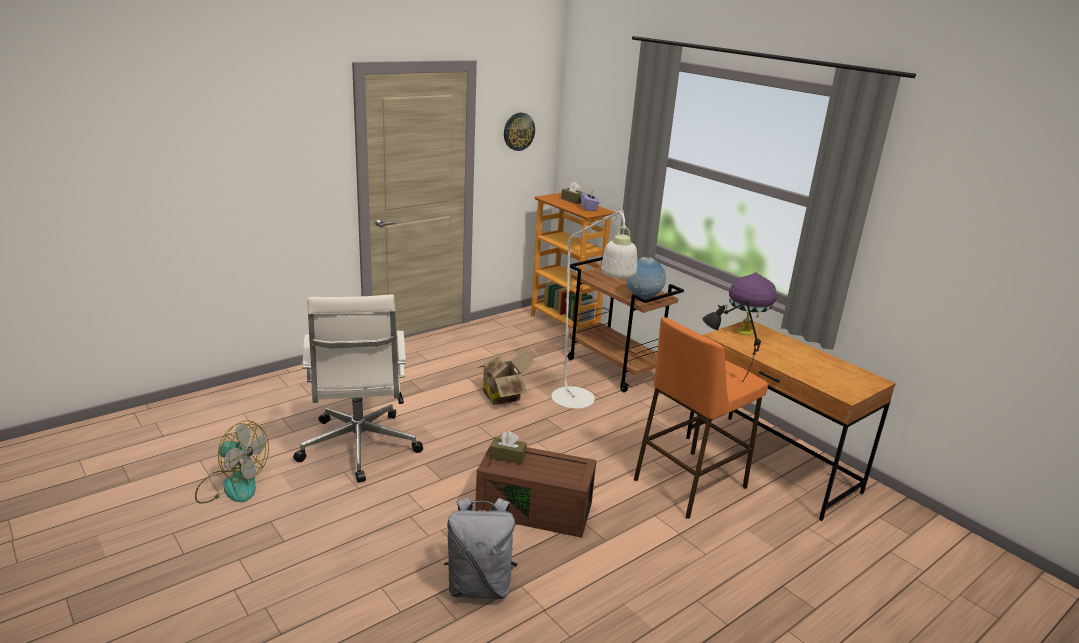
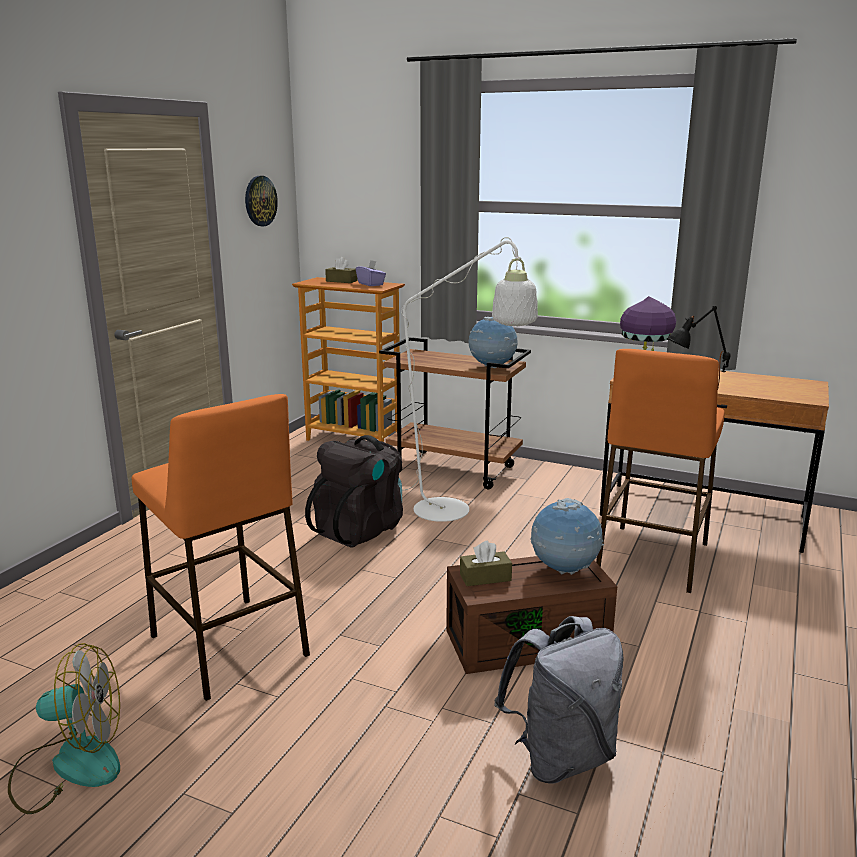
camera: 25 degrees left, 5 degrees down
(359, 448) = (229, 646): white office chair -> orange stool
(503, 395) = (360, 529): cardboard box -> black backpack
(564, 469) = (564, 571): none -> globe

